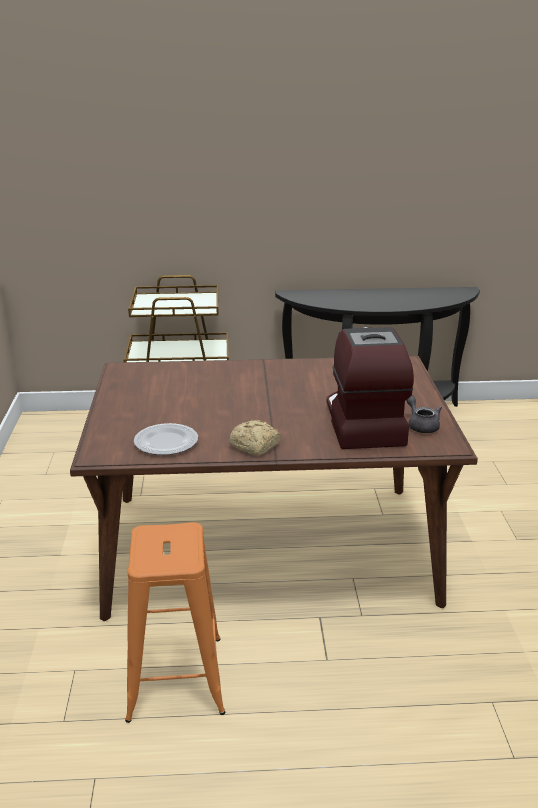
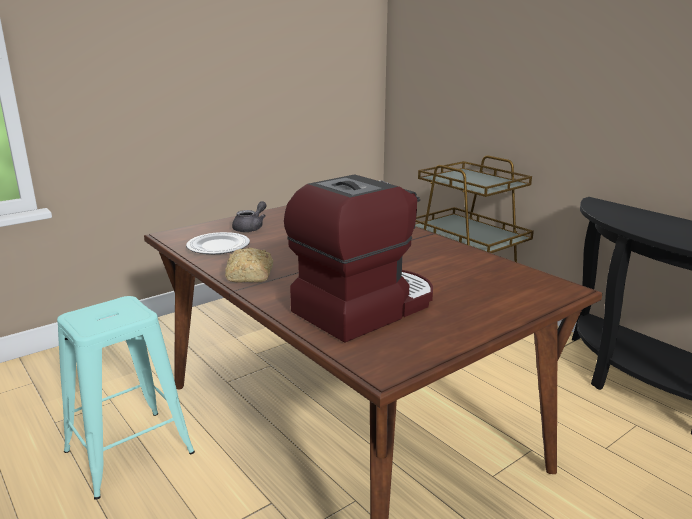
camera: 55 degrees right, 5 degrees down
(175, 677) = (129, 452): orange stool -> turquoise stool
(421, 425) = (411, 338): grey teapot -> grey teapot (251, 228)

